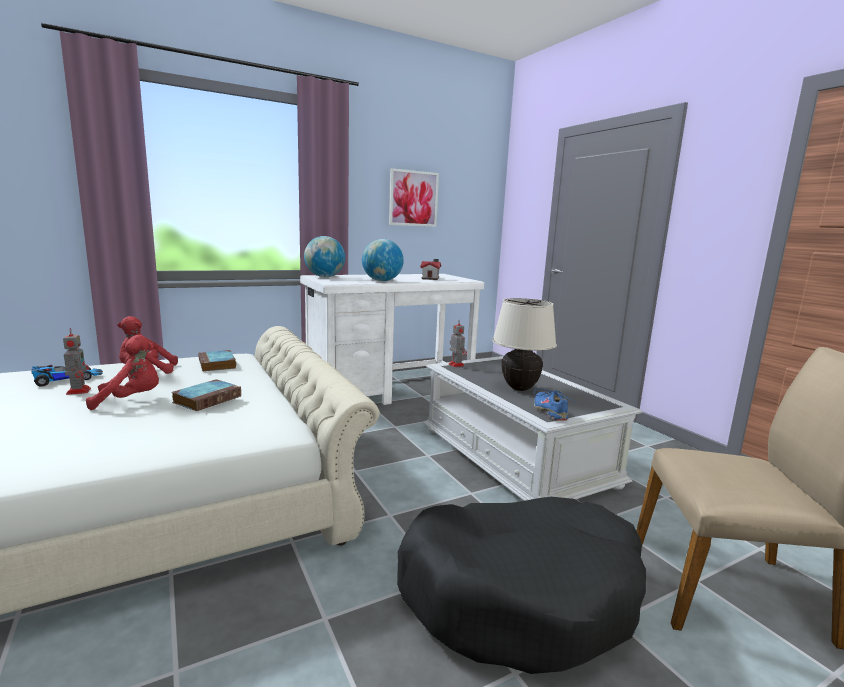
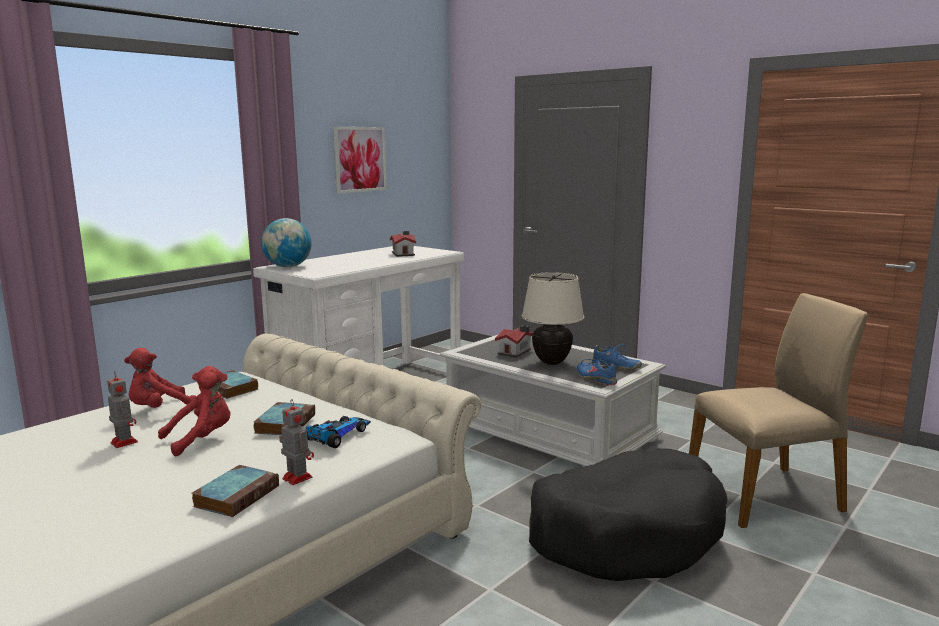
camera: 20 degrees left, 0 degrees up
(66, 379) = (80, 434): toy car -> toy car (338, 435)
(72, 457) = (237, 495): none -> book
(382, 281) = (361, 265): globe -> none
(456, 364) = (470, 348): toy robot -> toy robot (296, 477)
(494, 373) = (516, 352): none -> toy house
(582, 403) = (616, 367): none -> blue shoe

